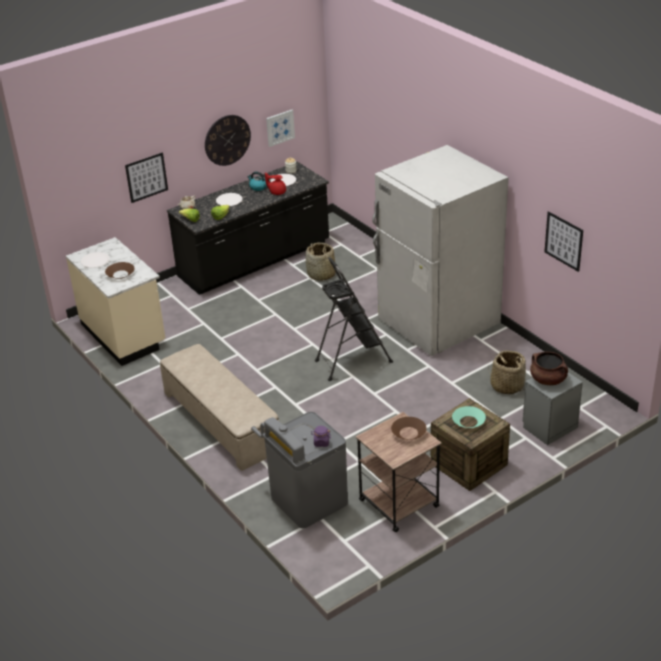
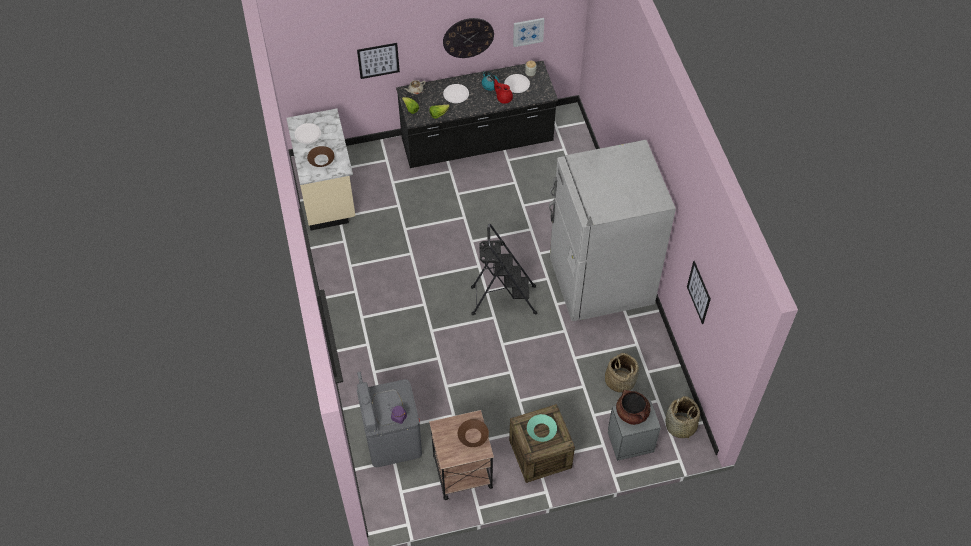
camera: 20 degrees right, 20 degrees up
(220, 421) = (363, 325): beige bench -> none
(321, 274) = (527, 182): basket -> basket (680, 426)

